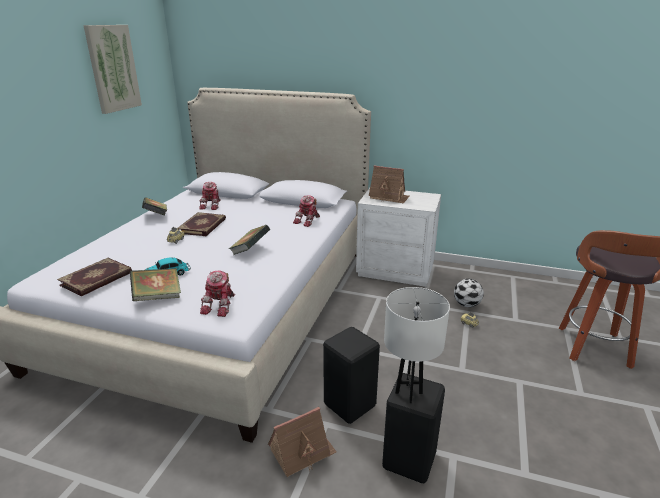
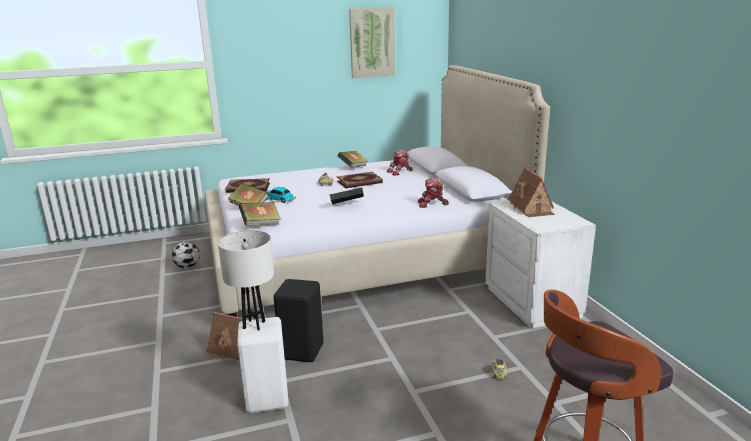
camera: 55 degrees right, 5 degrees down
(221, 305) = (261, 224): toy robot -> book
(411, 459) = (268, 399): black stool -> white stool
(466, 305) = (535, 362): football -> football (188, 267)

